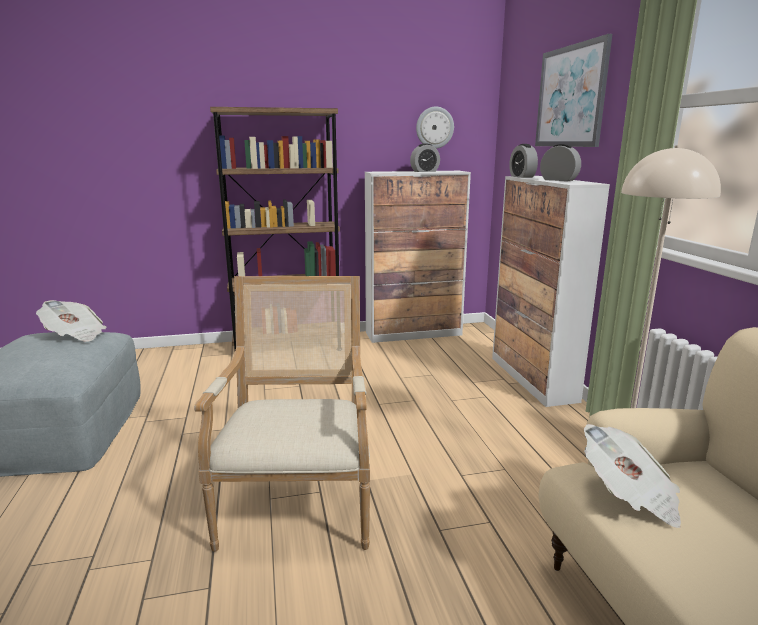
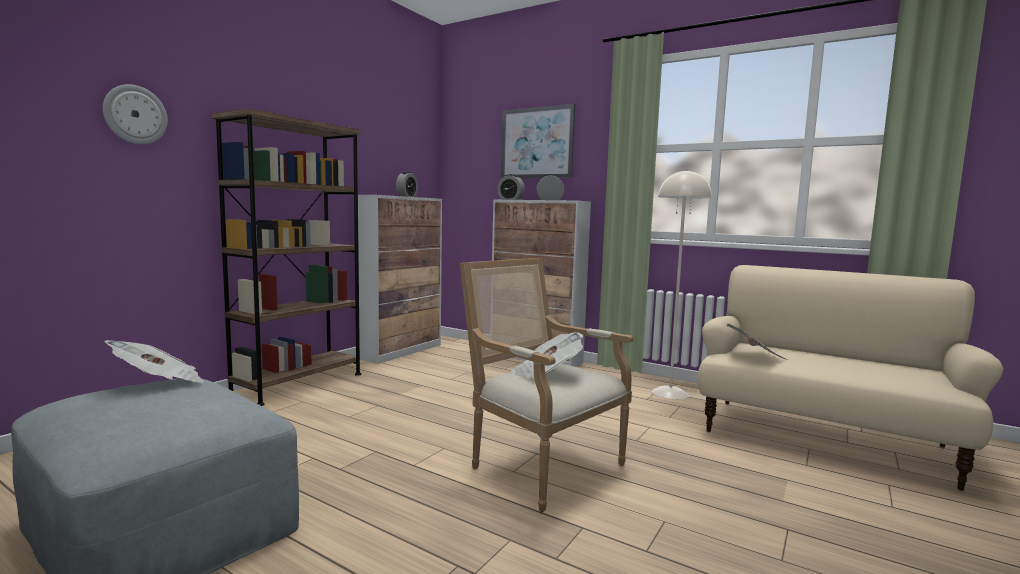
camera: 45 degrees left, 10 degrees down
(295, 414) = (546, 373): none -> newspaper
(434, 127) = (402, 159): wall clock -> wall clock (135, 115)

